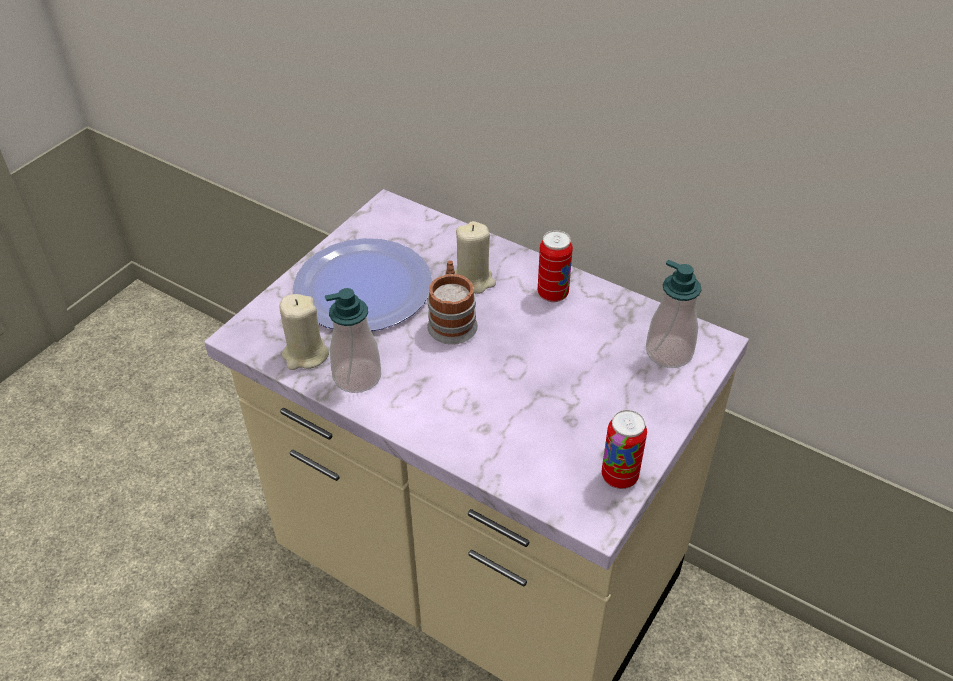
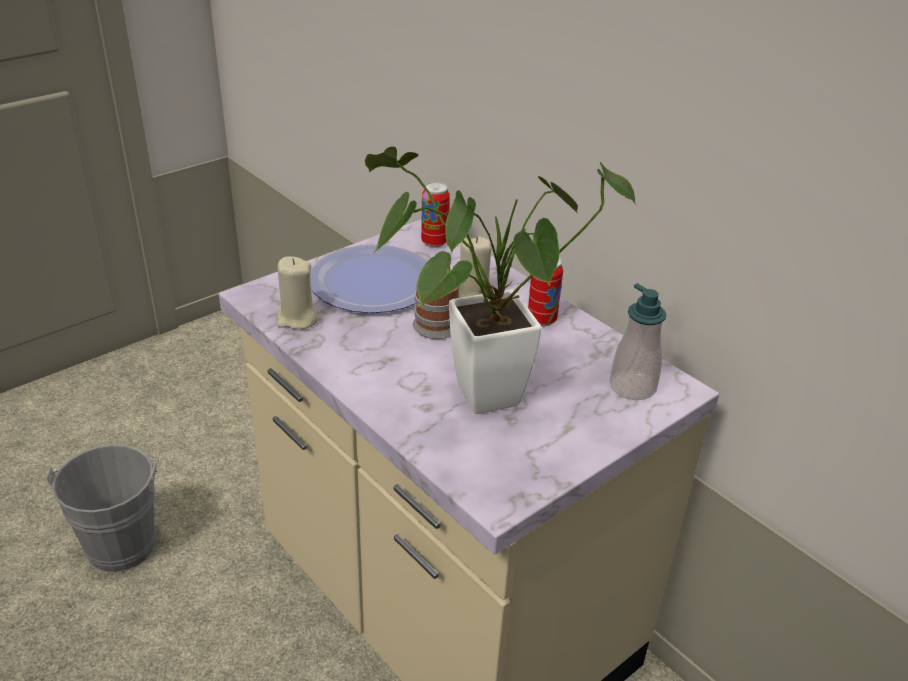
camera: 15 degrees right, 10 degrees down
(121, 593) = (123, 541): none -> grey bucket
(357, 377) = (333, 344): soap dispenser -> none
(525, 406) = (473, 398): none -> potted plant
(619, 476) = (536, 474): can -> can (434, 242)

